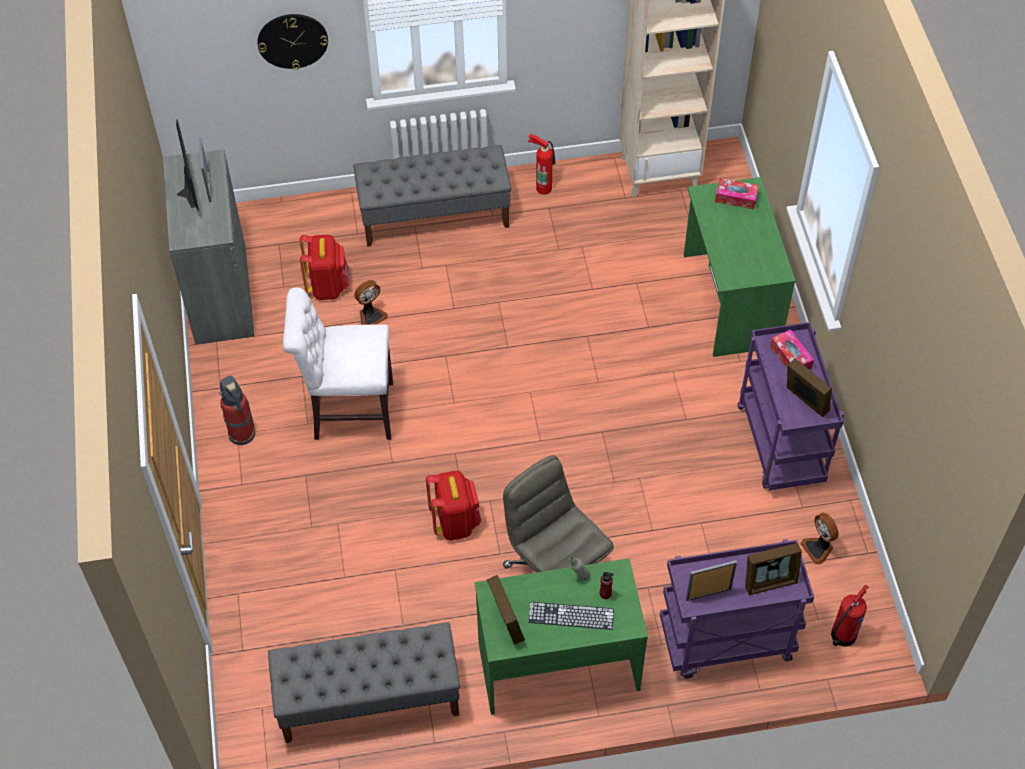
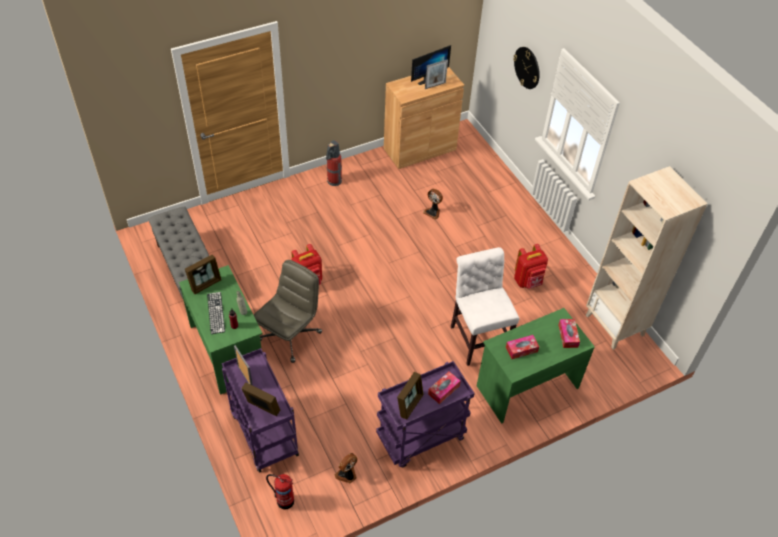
camera: 70 degrees right, 5 degrees down
(220, 294) = (420, 149): grey cabinet -> brown cabinet
(328, 286) = (445, 189): red backpack -> red backpack (528, 281)
(348, 411) = (365, 219): white chair -> white chair (478, 337)
(435, 216) = (518, 222): grey bench -> none
(543, 187) = (568, 268): fire extinguisher -> none
(745, 254) = (521, 349): none -> tissue box
(770, 581) = (262, 408): picture frame -> picture frame turned 150 degrees clockwise

